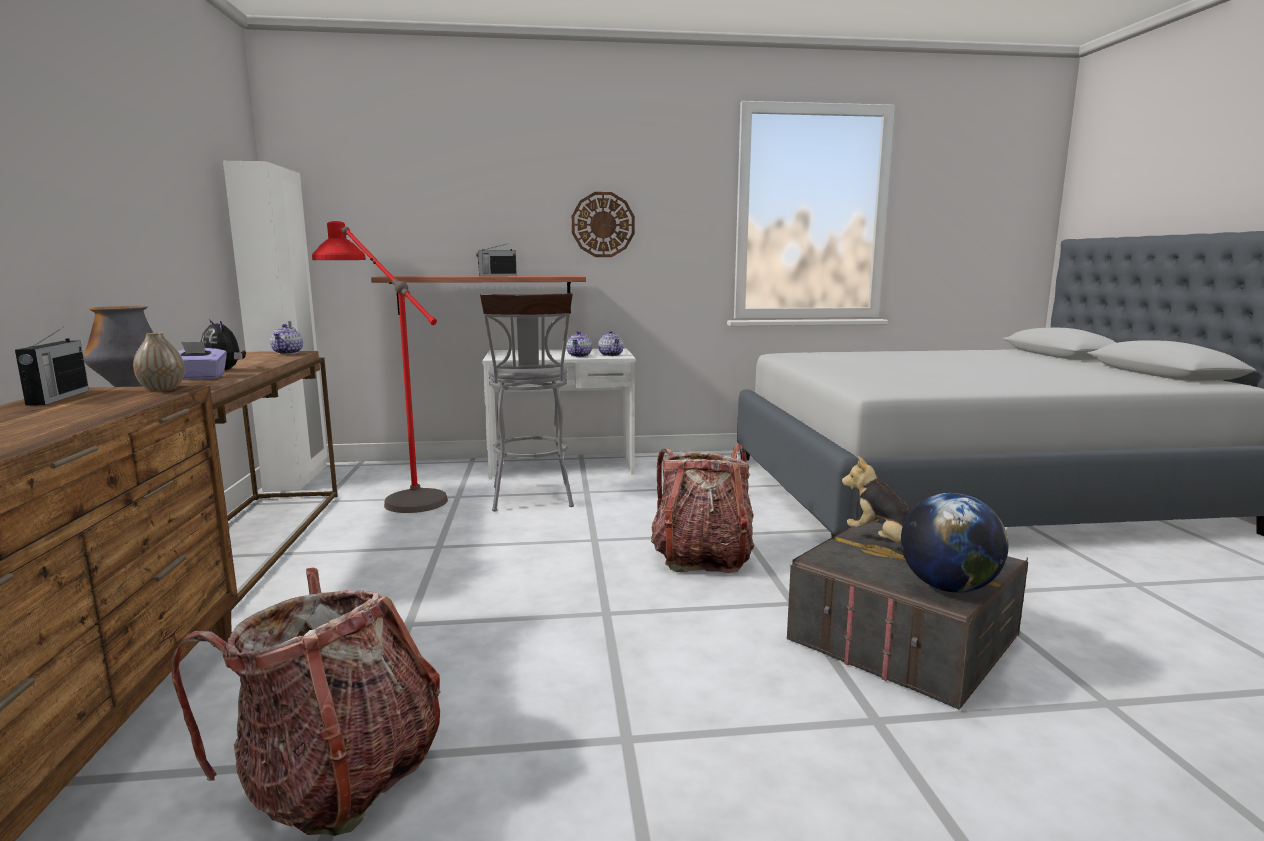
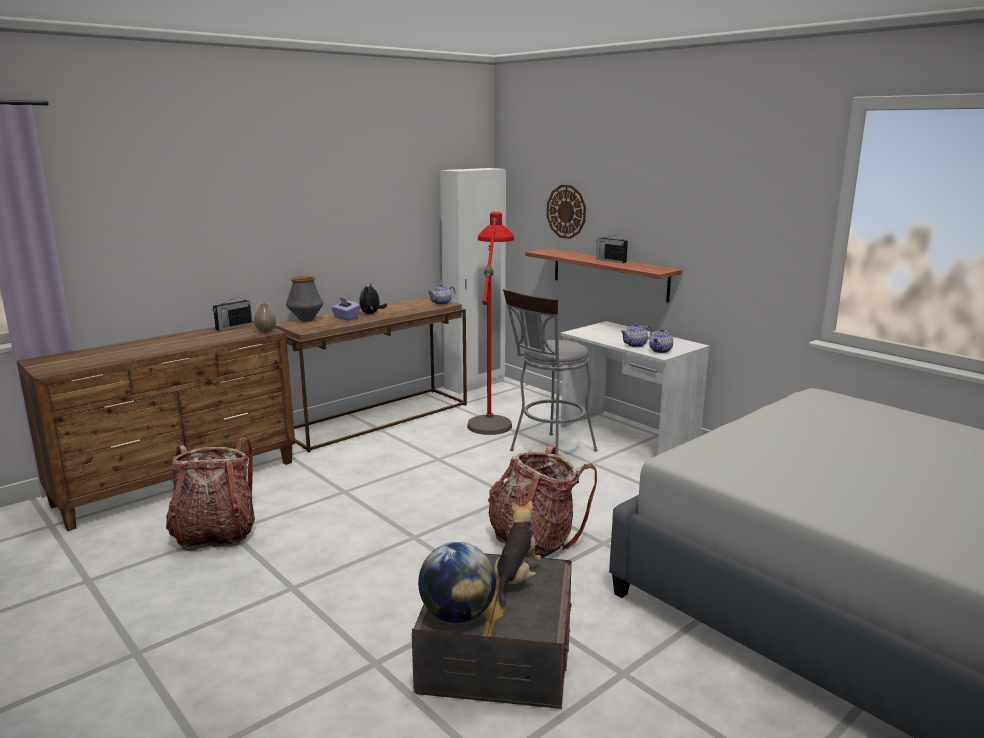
camera: 55 degrees right, 5 degrees up
(603, 224) = (702, 223): wall clock -> wall clock (566, 211)

